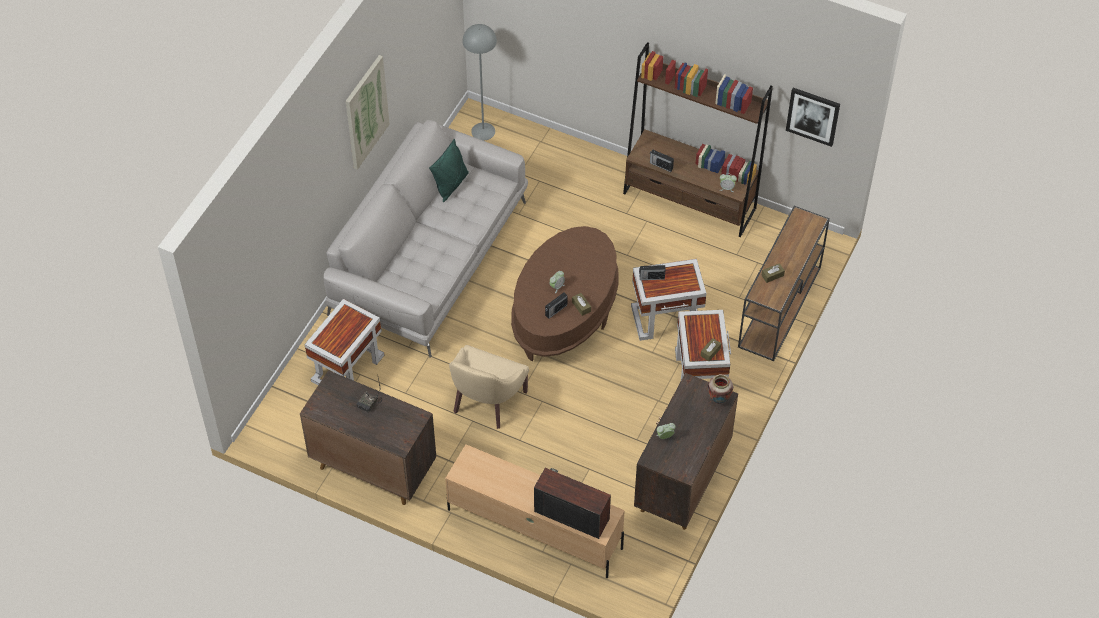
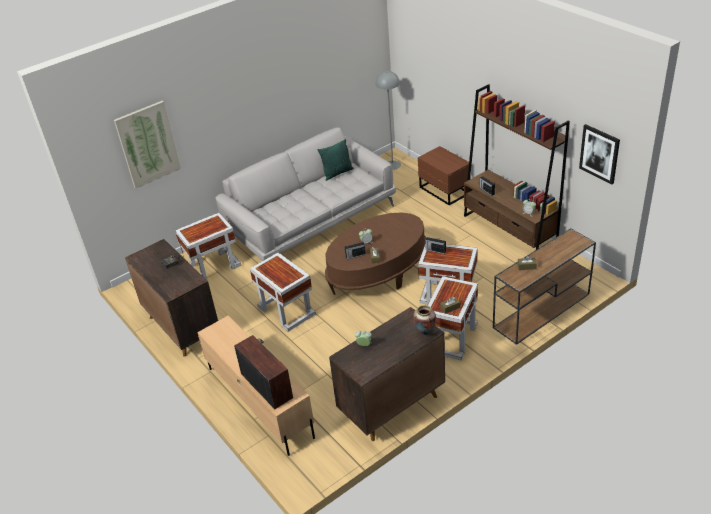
camera: 30 degrees right, 15 degrees down
(366, 112) = (273, 89): picture -> picture (148, 144)
(486, 401) = (286, 310): beige armchair -> white side table
(577, 159) = (444, 191): none -> brown nightstand

